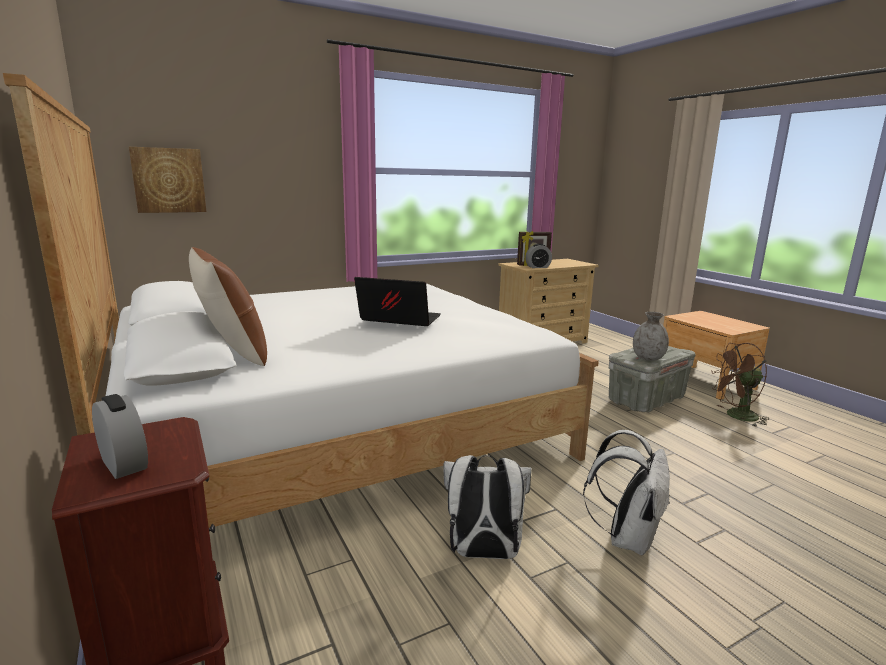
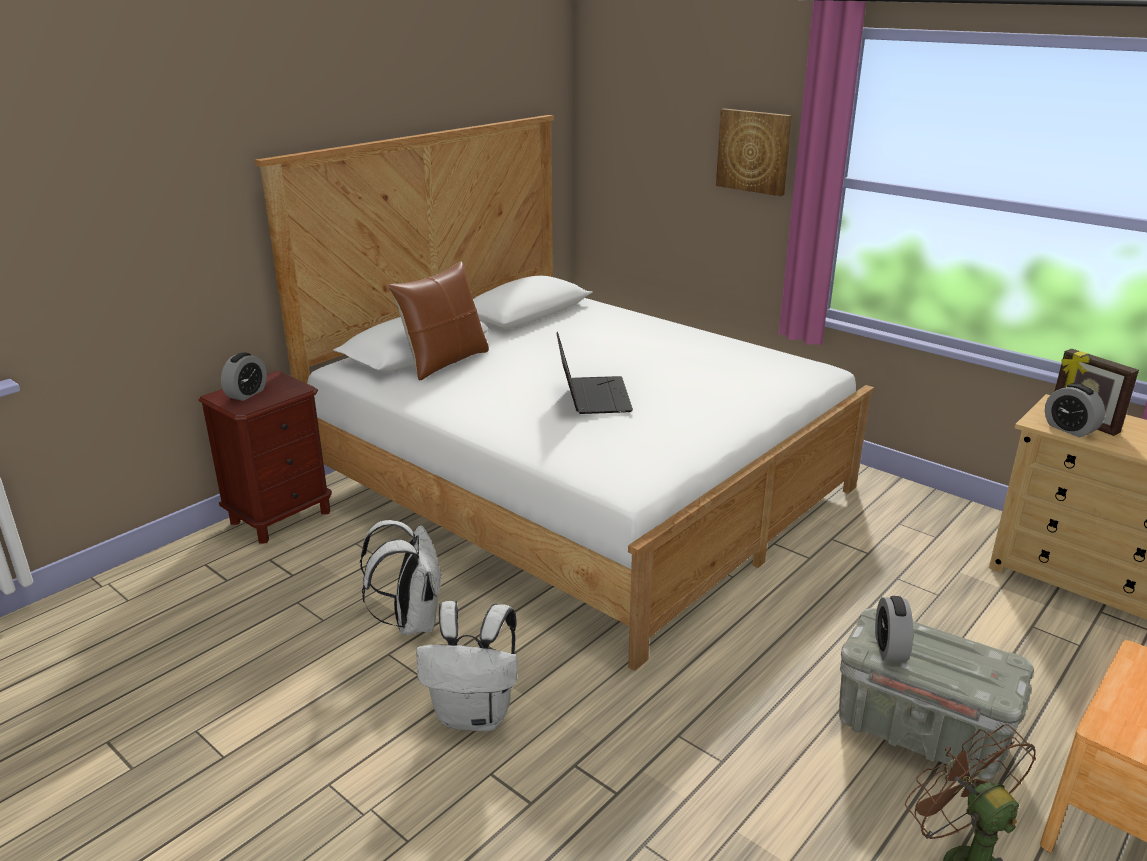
camera: 70 degrees right, 10 degrees up
(169, 180) = (629, 167): picture -> picture (754, 151)
(648, 358) = (889, 648): grey vase -> alarm clock

